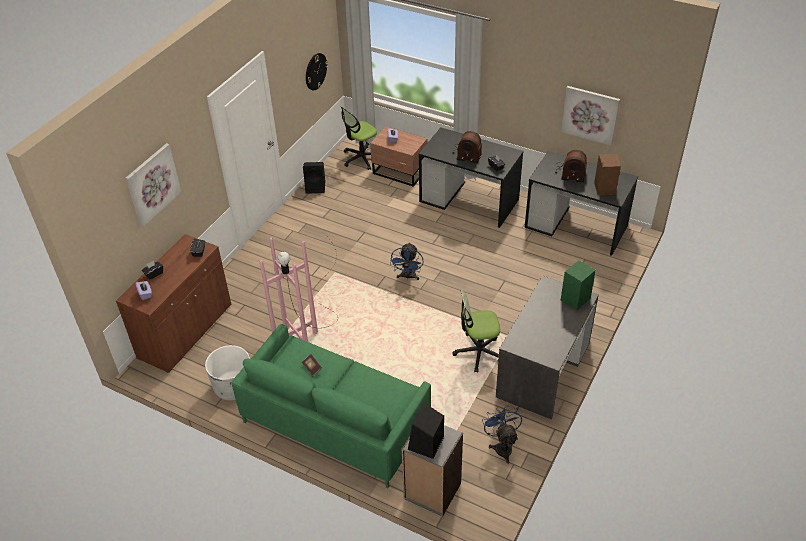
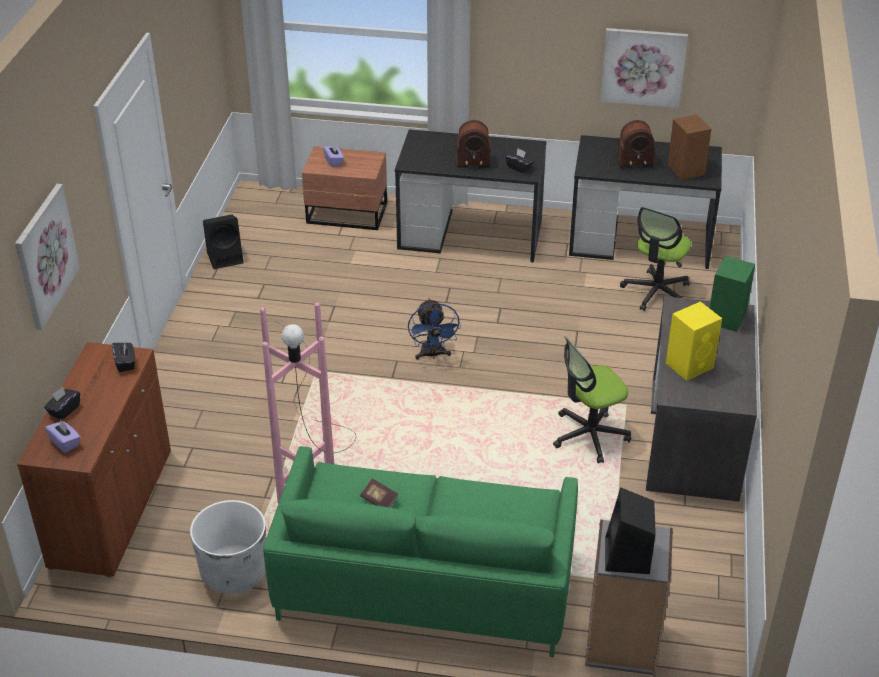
camera: 20 degrees left, 5 degrees down
(315, 71) = (203, 70): wall clock -> none
(361, 158) = (277, 205): office chair -> office chair (656, 292)
(502, 446) = (690, 555): blue fan -> none
(534, 326) = (690, 365): none -> yellow speaker

